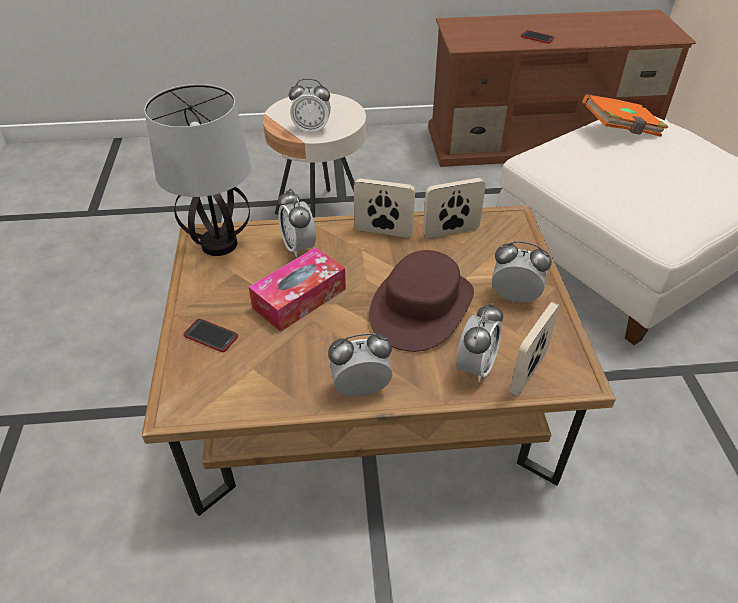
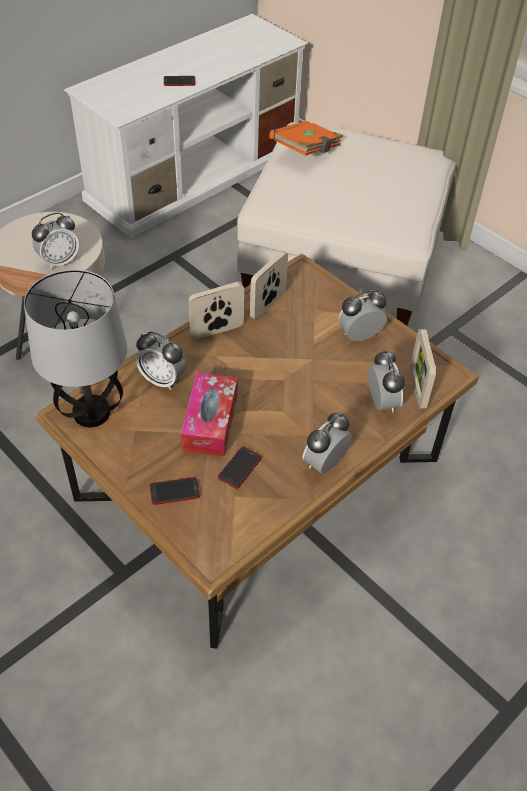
camera: 40 degrees left, 5 degrees up
(282, 348) = (239, 468): none -> phone
(421, 307) = (305, 379): brown hat -> none
(541, 140) = (196, 172): brown tv stand -> white tv stand

